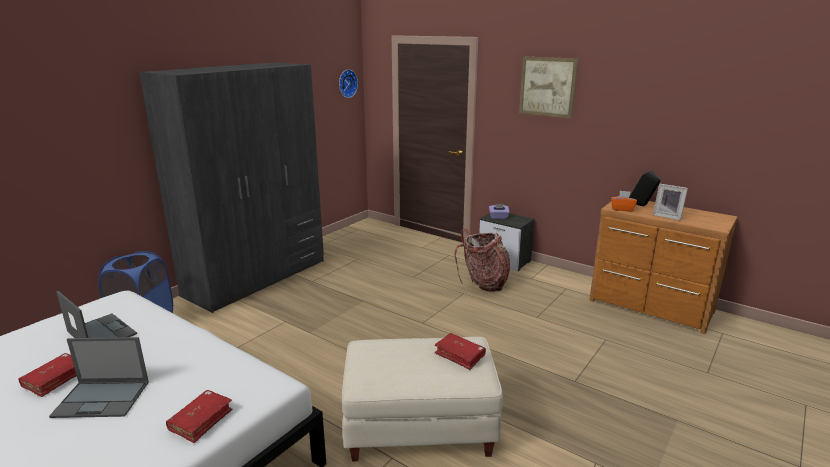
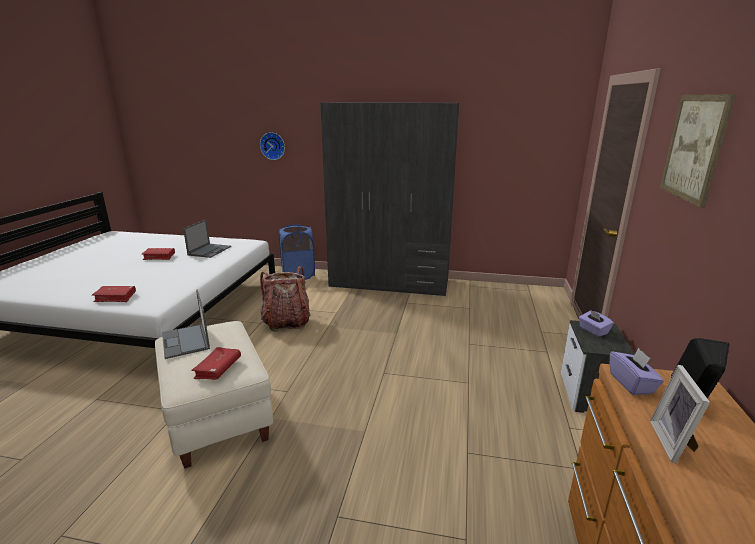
camera: 65 degrees right, 0 degrees up
(103, 399) = (141, 271): laptop -> laptop (186, 341)
(346, 83) = (559, 132): wall clock -> wall clock (273, 146)
(484, 283) = (508, 391): backpack -> backpack (286, 322)
(622, 209) = (631, 383): orange tissue box -> purple tissue box

